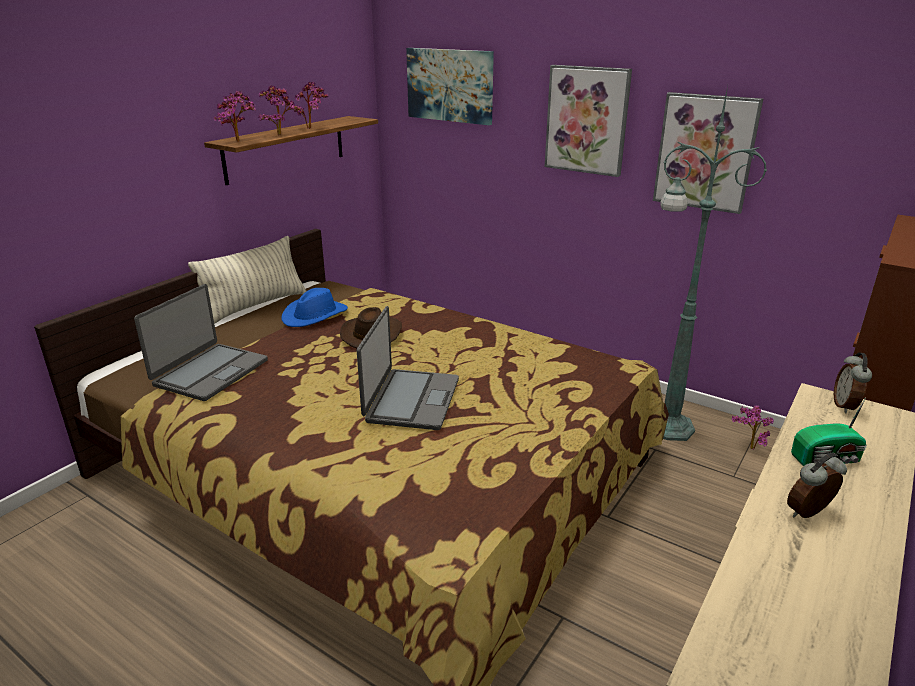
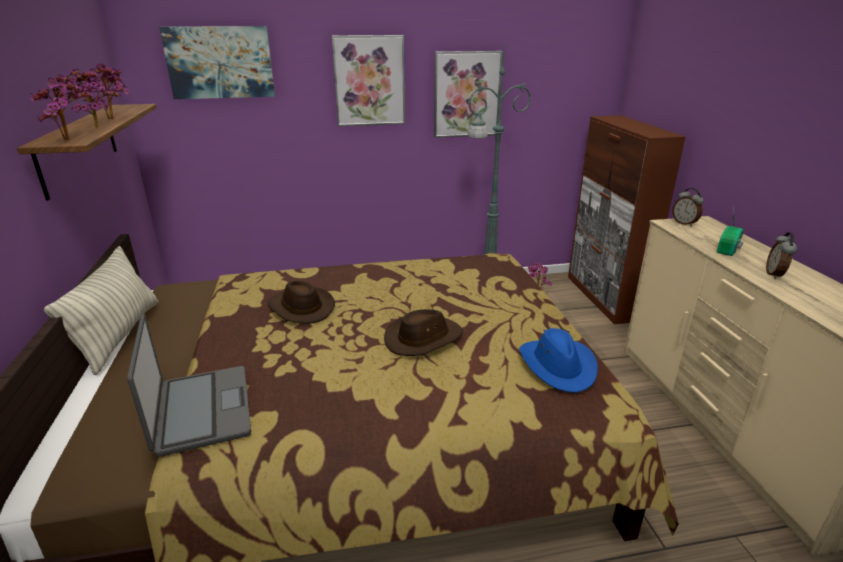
camera: 45 degrees left, 0 degrees up
(315, 315) = (216, 315): blue hat -> blue hat (558, 366)
(411, 400) = (423, 338): laptop -> brown hat

